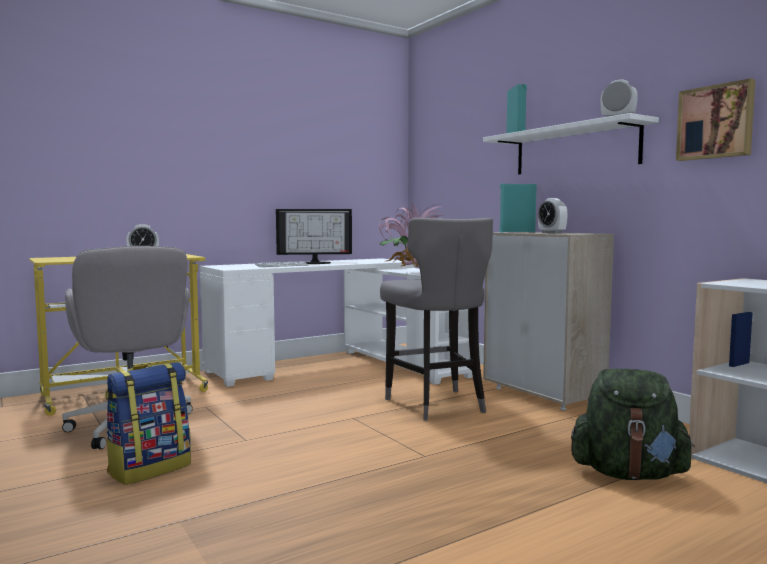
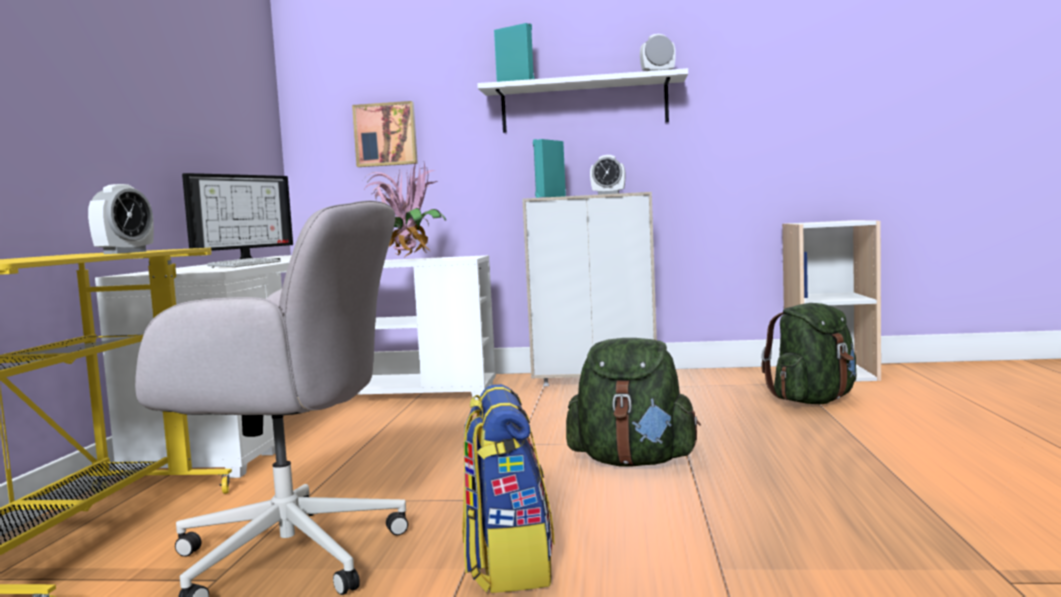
camera: 50 degrees left, 0 degrees up
(356, 453) = (633, 461): none -> green backpack
(435, 404) = (546, 411): grey stool -> none
(716, 122) = (741, 85): picture -> picture (386, 134)

